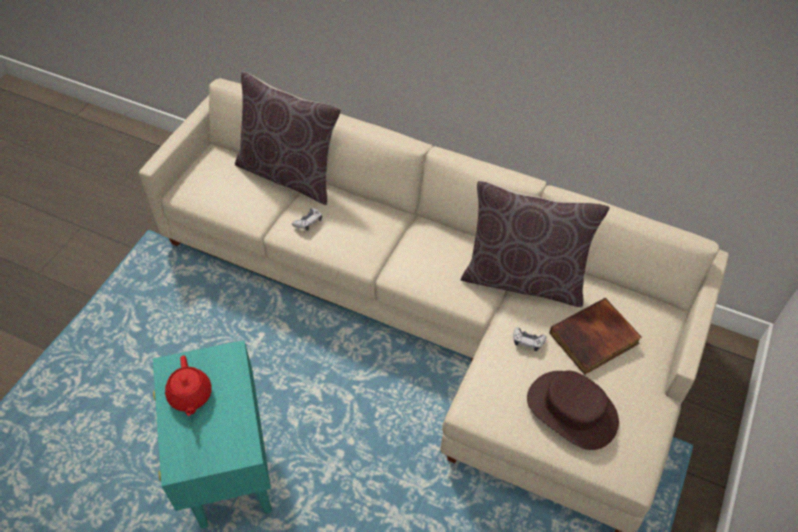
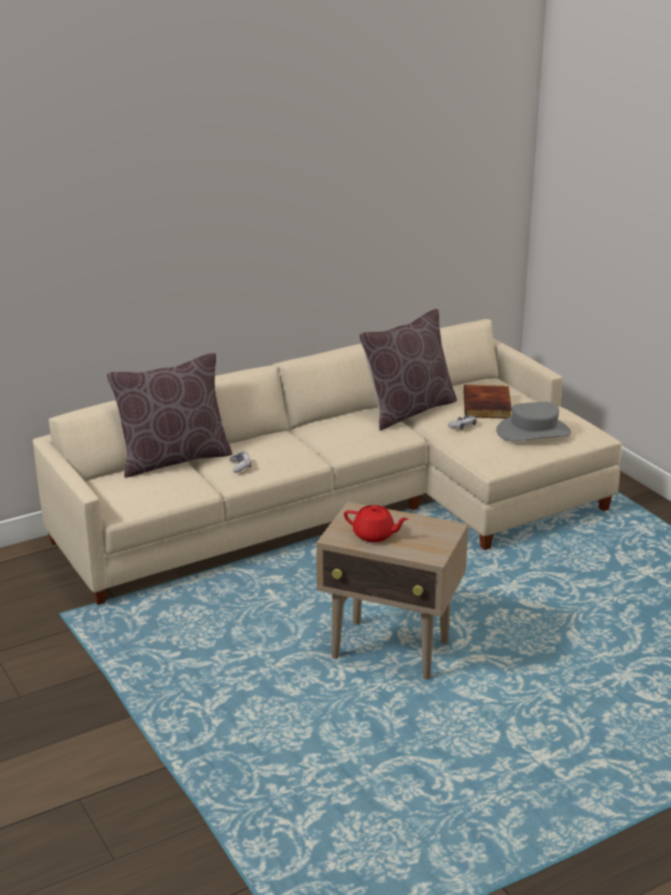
camera: 55 degrees left, 25 degrees down
(230, 474) = (391, 651): turquoise side table -> beige side table
(572, 410) = (533, 431): brown hat -> grey hat

